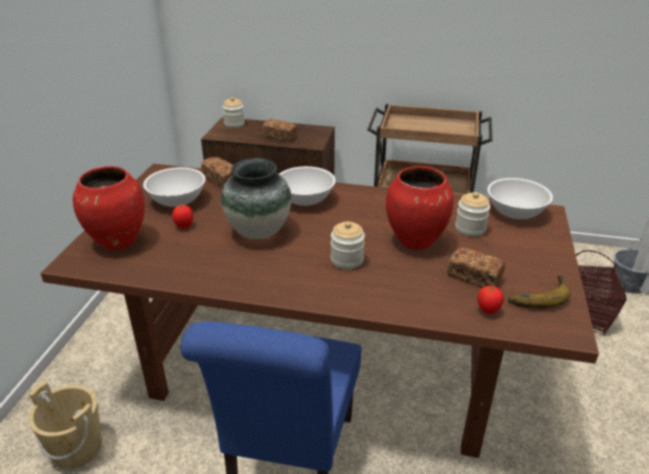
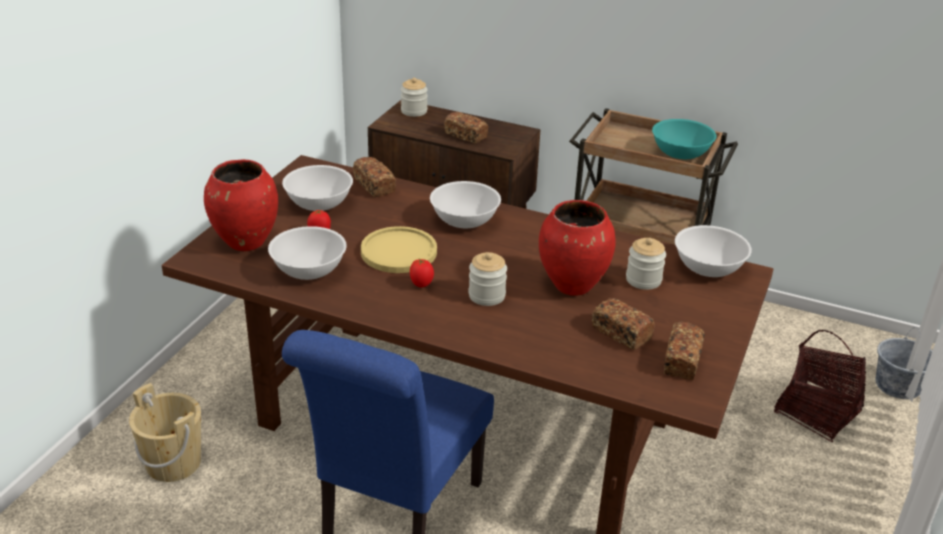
camera: 10 degrees right, 0 degrees up
(181, 259) = (308, 270): none -> white bowl
(258, 232) = (398, 252): vase -> yellow plate
(452, 129) = (681, 153): none -> turquoise bowl
(488, 310) = (619, 369): tomato -> tomato (421, 285)
(536, 295) = (682, 361): banana -> bread

